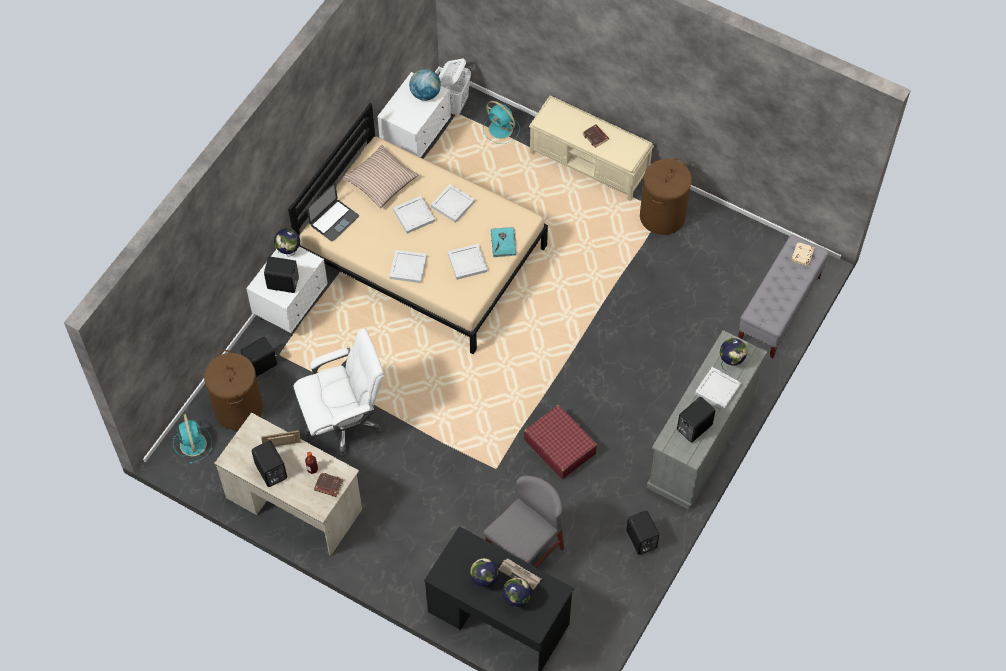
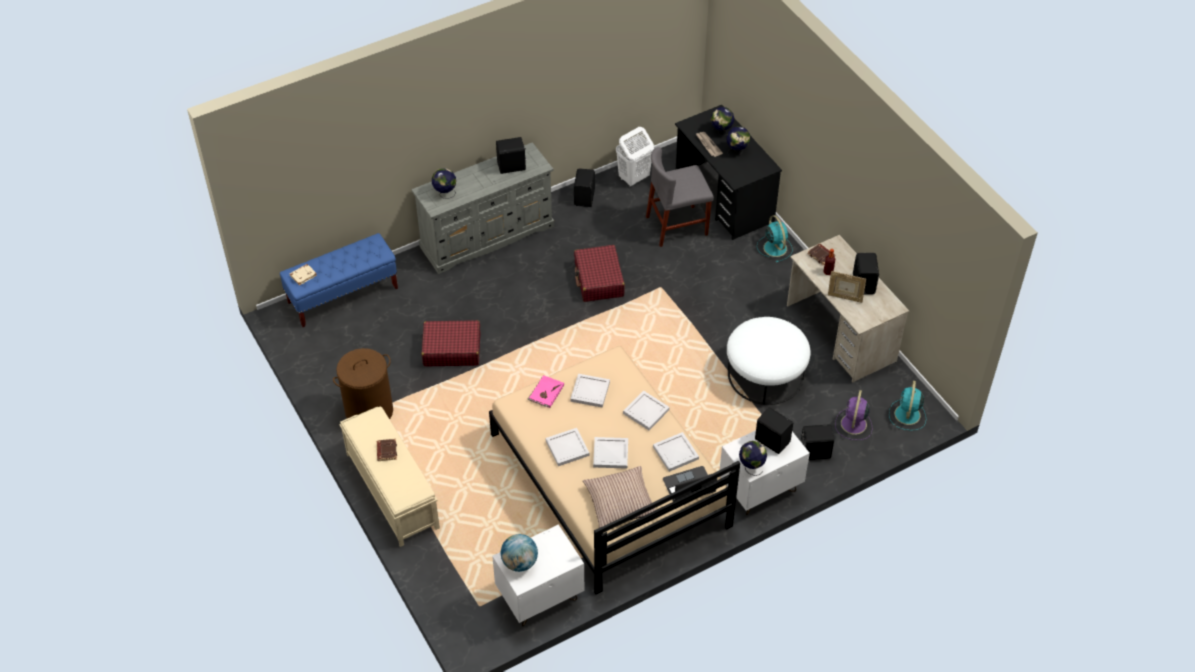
camera: 150 degrees left, 10 degrees down
(238, 409) = (853, 425): brown laundry basket -> purple fan
(344, 421) = (765, 374): white office chair -> white ottoman
(454, 105) = (475, 617): white laundry basket -> white laundry basket (633, 178)
(501, 130) = (448, 566): turquoise fan -> turquoise fan (774, 247)
(503, 243) = (546, 393): turquoise book -> pink book
(640, 305) = (451, 349): none -> red suitcase
(717, 389) = (472, 182): white tray -> white tray (676, 453)
(778, 309) = (343, 295): grey bench -> blue bench

